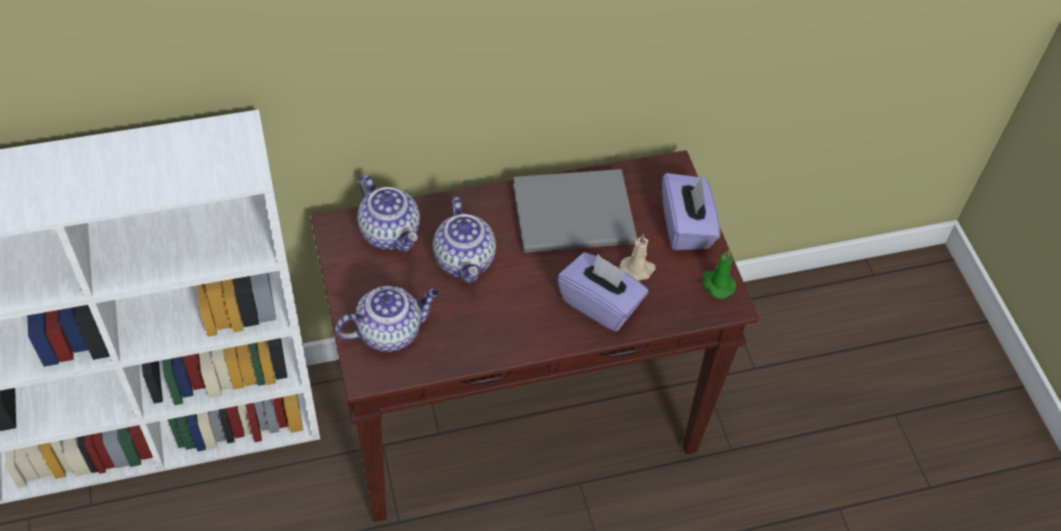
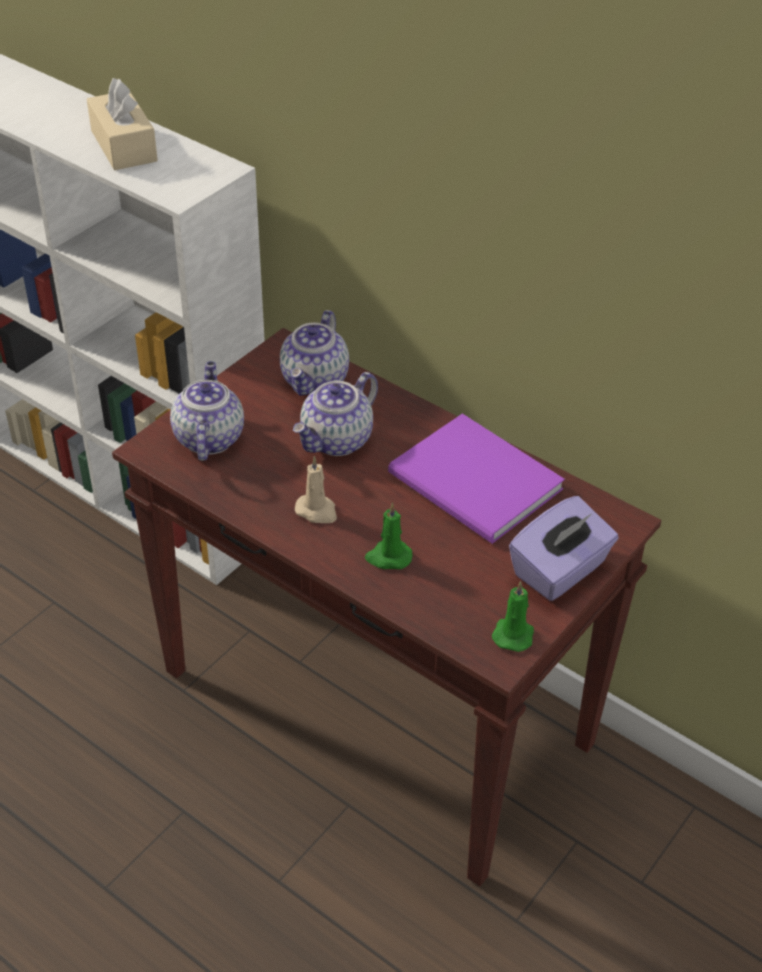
camera: 55 degrees right, 10 degrees down
(136, 167) = (124, 146): none -> beige tissue box
(390, 331) = (208, 437): teapot -> teapot turned 120 degrees counterclockwise
(577, 216) = (476, 485): grey book -> purple book
(600, 304) = (388, 557): purple tissue box -> green candle
(637, 269) = (461, 562): beige candle -> beige candle (317, 511)

